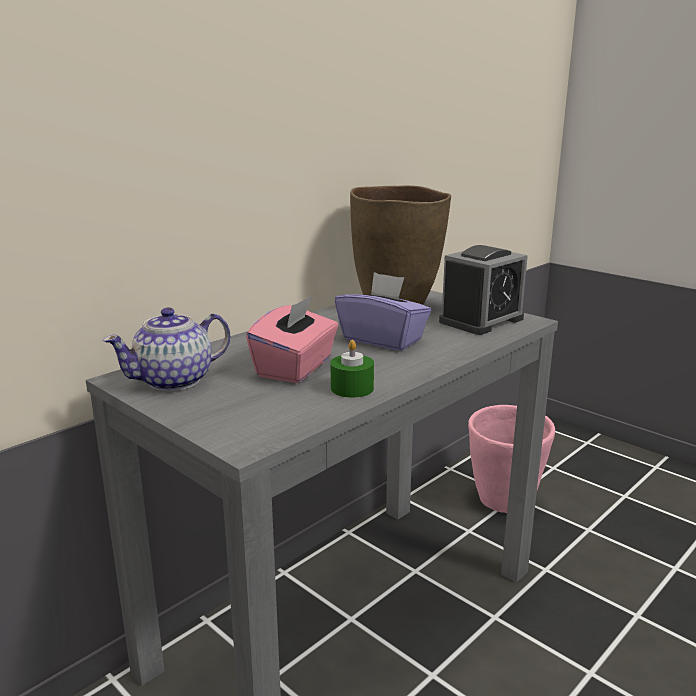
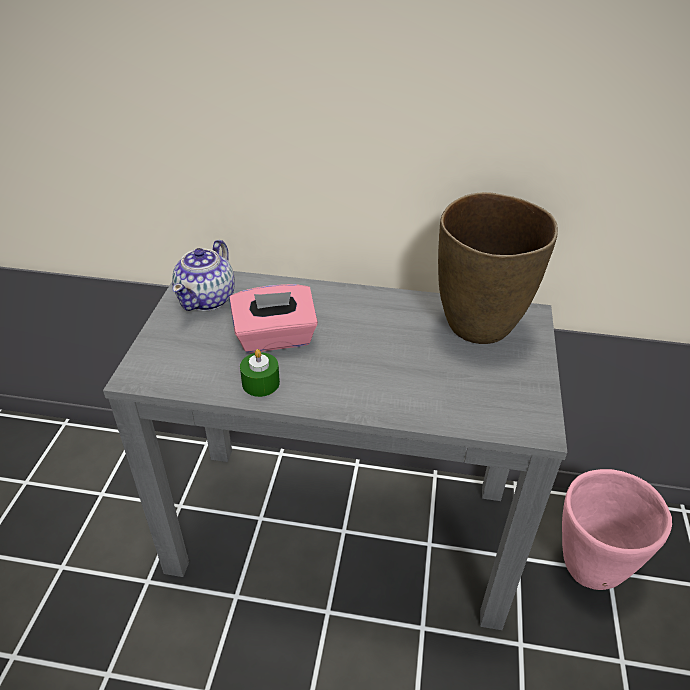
camera: 55 degrees right, 20 degrees up
(175, 380) = (207, 299): teapot -> teapot turned 90 degrees counterclockwise
(382, 339) = (379, 355): purple tissue box -> none
(481, 320) = (499, 395): alarm clock -> none

